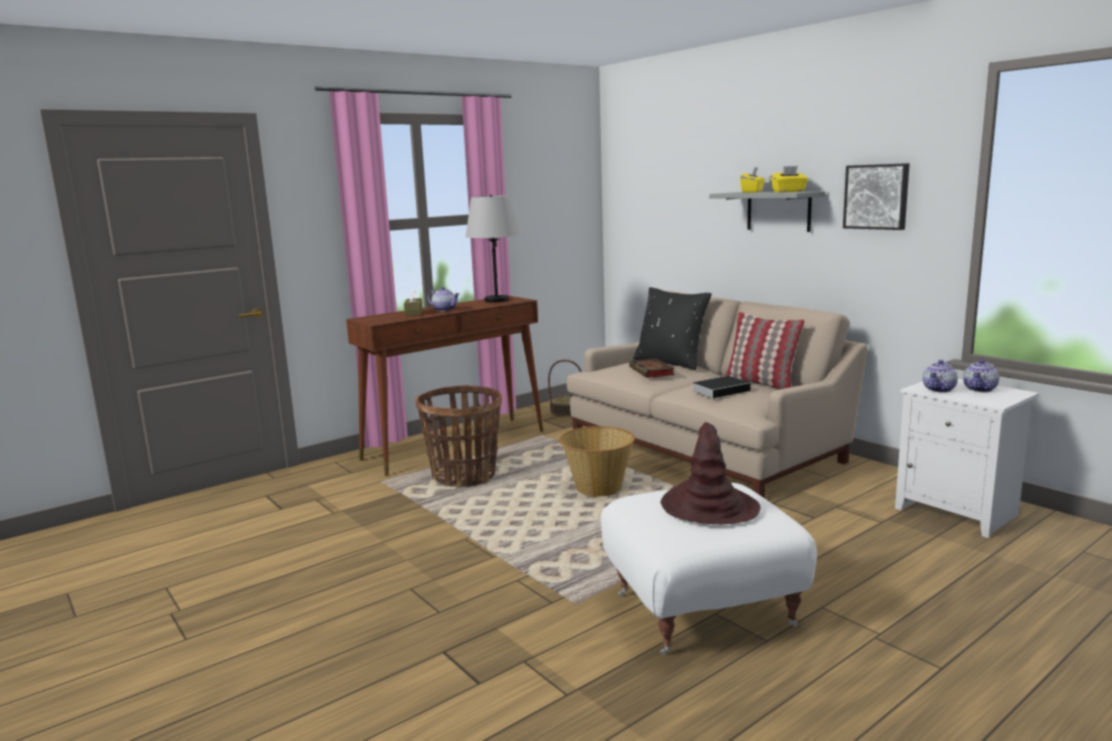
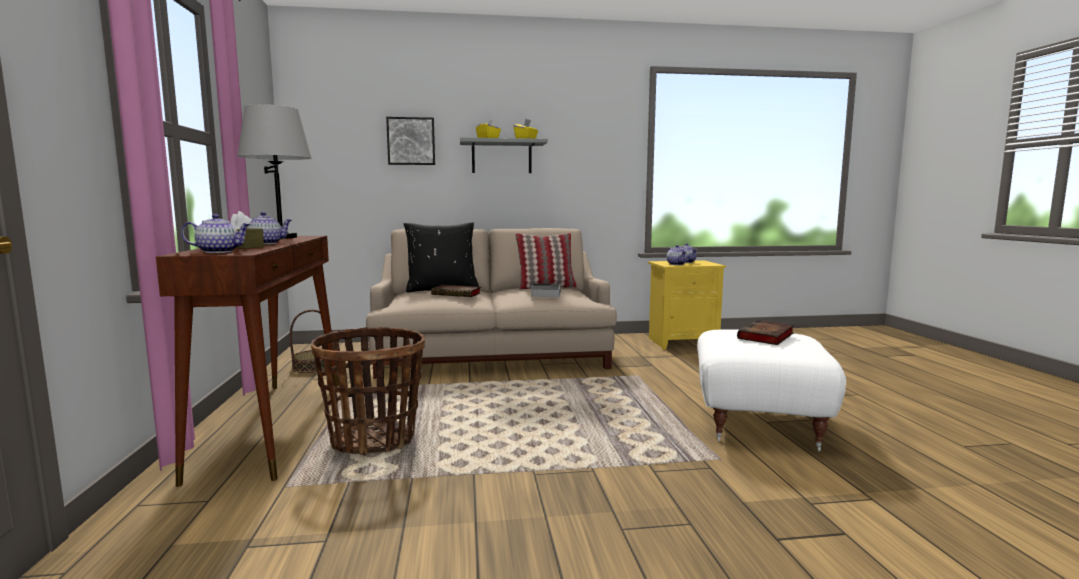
camera: 60 degrees left, 5 degrees down
(380, 318) = (219, 251): none -> teapot
(598, 488) = (509, 399): basket -> none
(709, 506) = (766, 337): brown hat -> book
(876, 196) = (582, 147): picture -> picture (411, 141)
(959, 512) = (683, 342): white nightstand -> yellow nightstand

